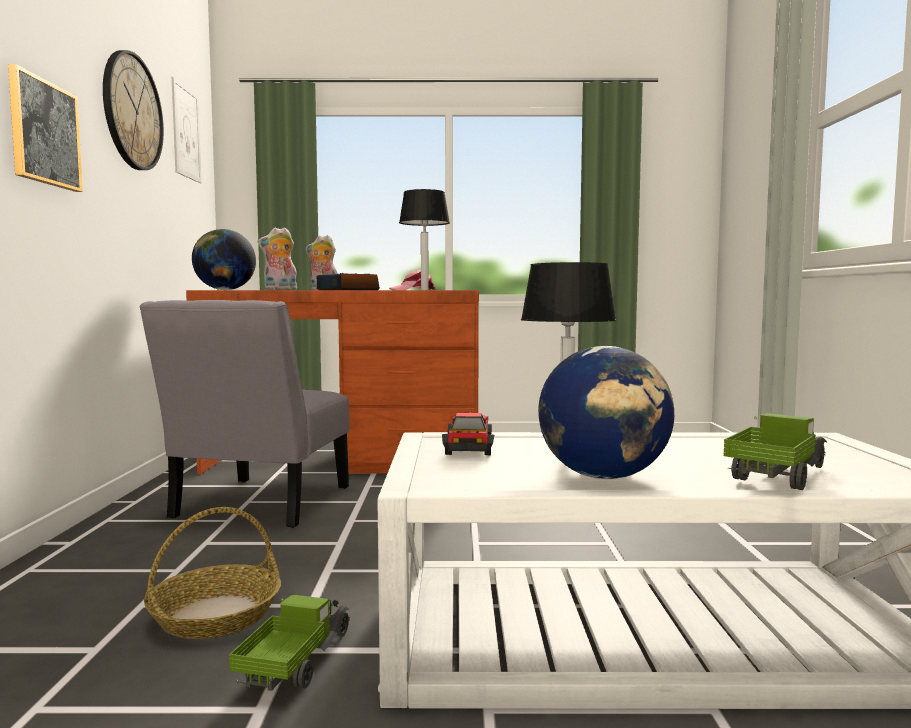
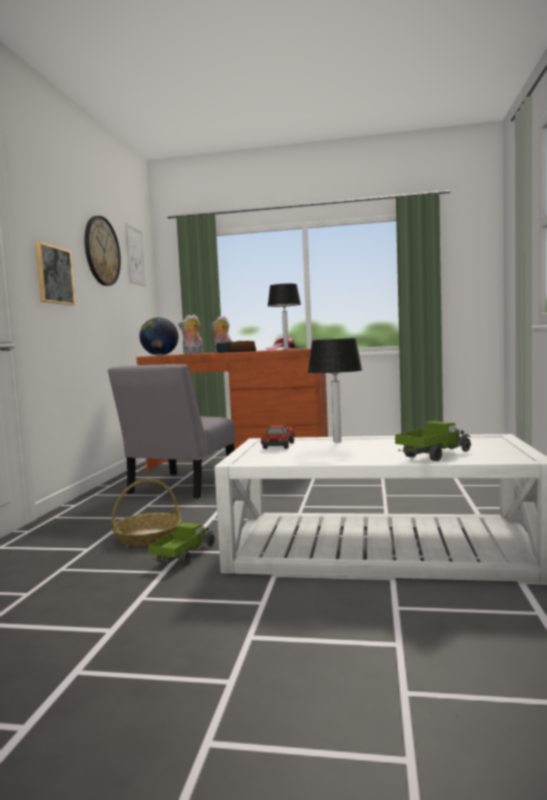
camera: 10 degrees right, 0 degrees up
(604, 477) = (339, 457): globe -> none

